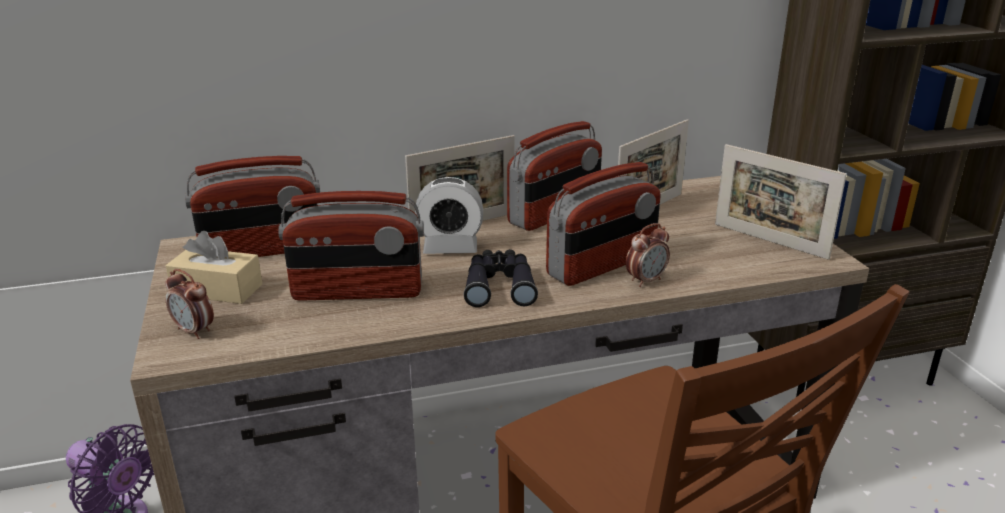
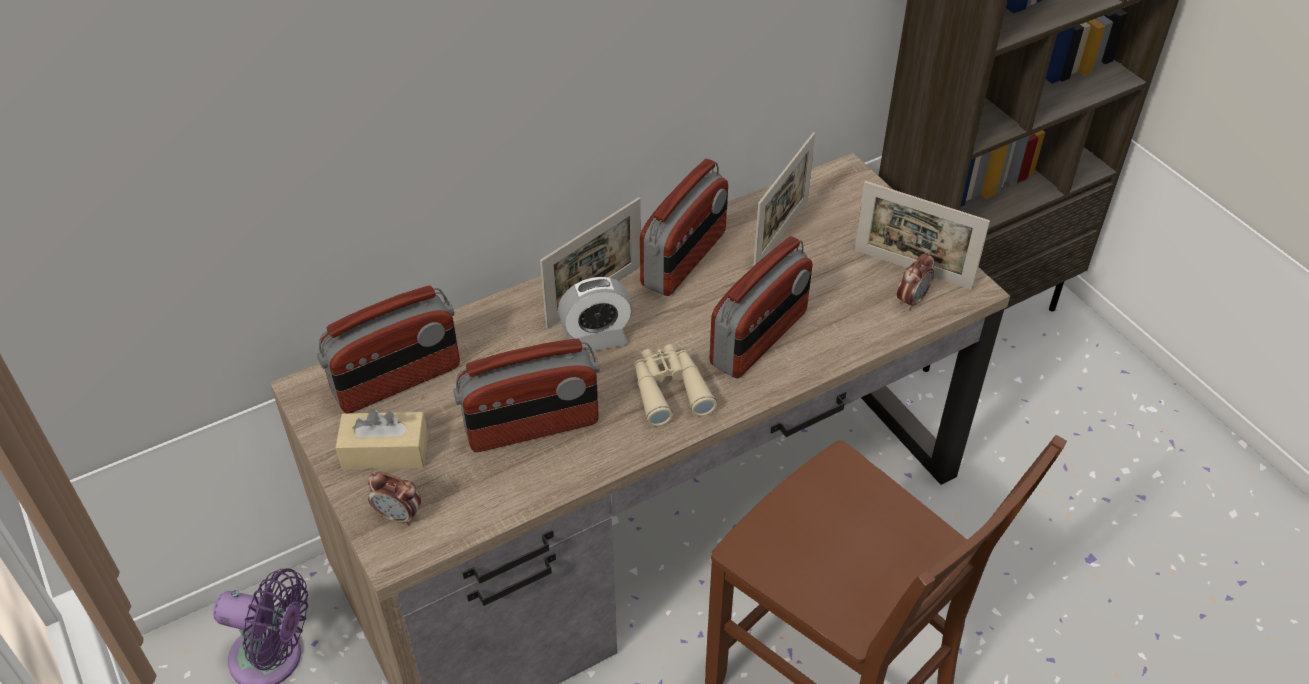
camera: 15 degrees left, 20 degrees up
(499, 286) = (669, 390): black binoculars -> beige binoculars
(646, 281) = (808, 355): alarm clock -> alarm clock (911, 300)

